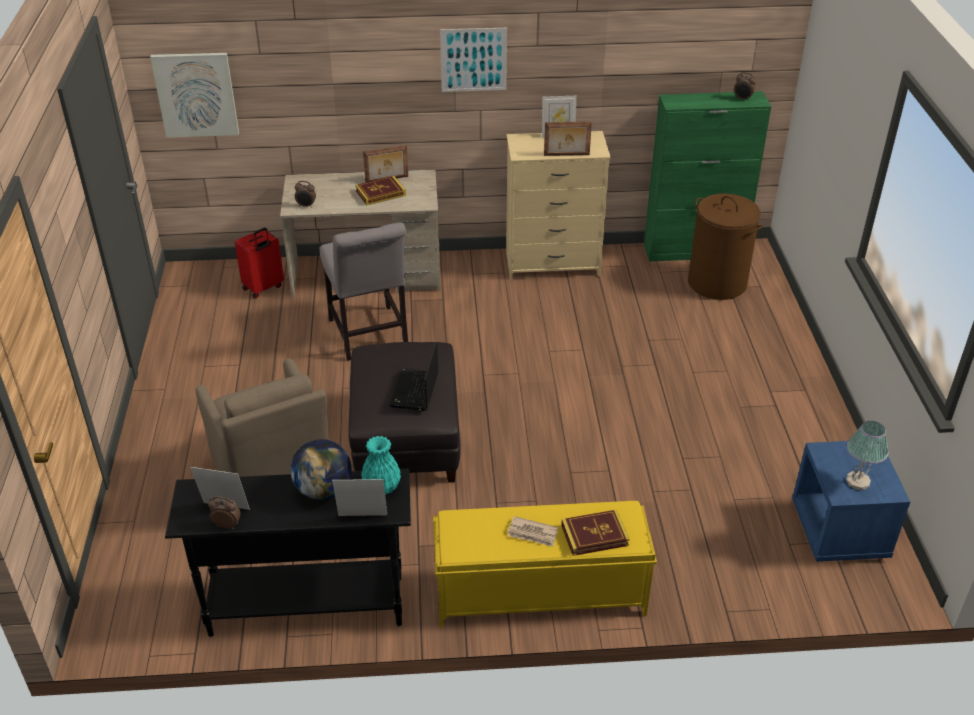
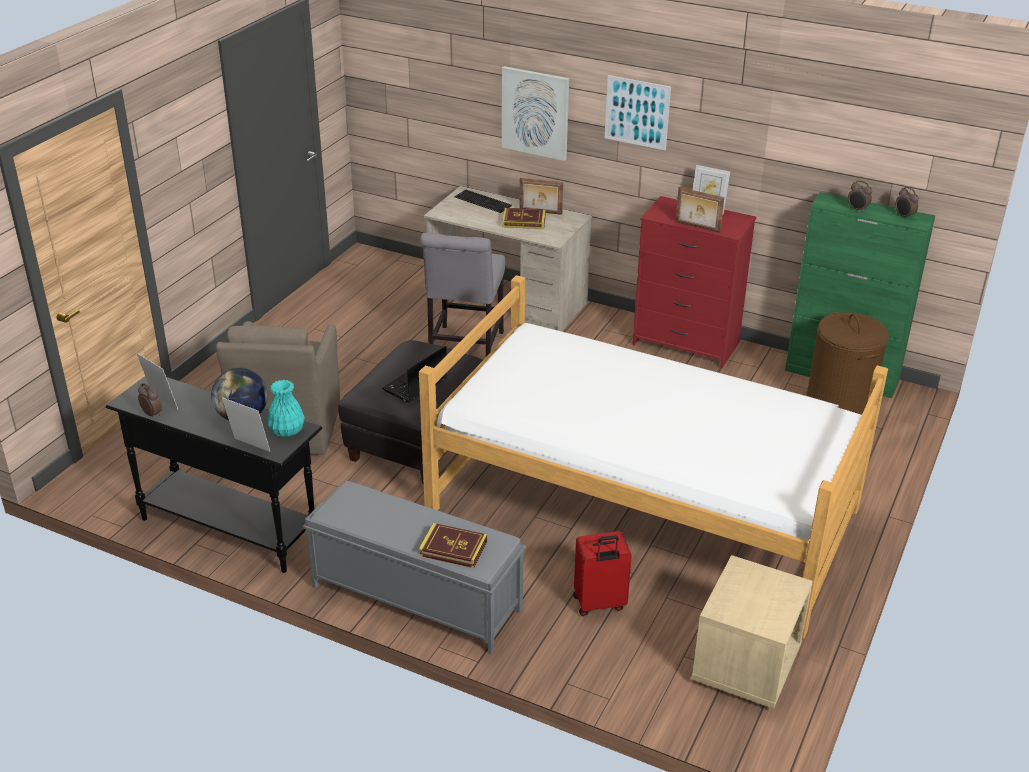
camera: 30 degrees right, 5 degrees down
(196, 94) = (396, 91): picture -> picture (535, 113)
(263, 288) = (413, 285): red suitcase -> red suitcase (599, 604)
(306, 206) = (452, 214): alarm clock -> alarm clock (857, 209)
(324, 184) = (484, 201): none -> keyboard
(533, 533) = (403, 526): newspaper -> none
(538, 593) = (415, 597): yellow bench -> grey bench
(552, 264) = (685, 344): beige dresser -> red dresser
(650, 430) = (642, 511): none -> bed
(839, 531) = (746, 666): blue nightstand -> beige nightstand
(857, 482) = (748, 606): table lamp -> none

